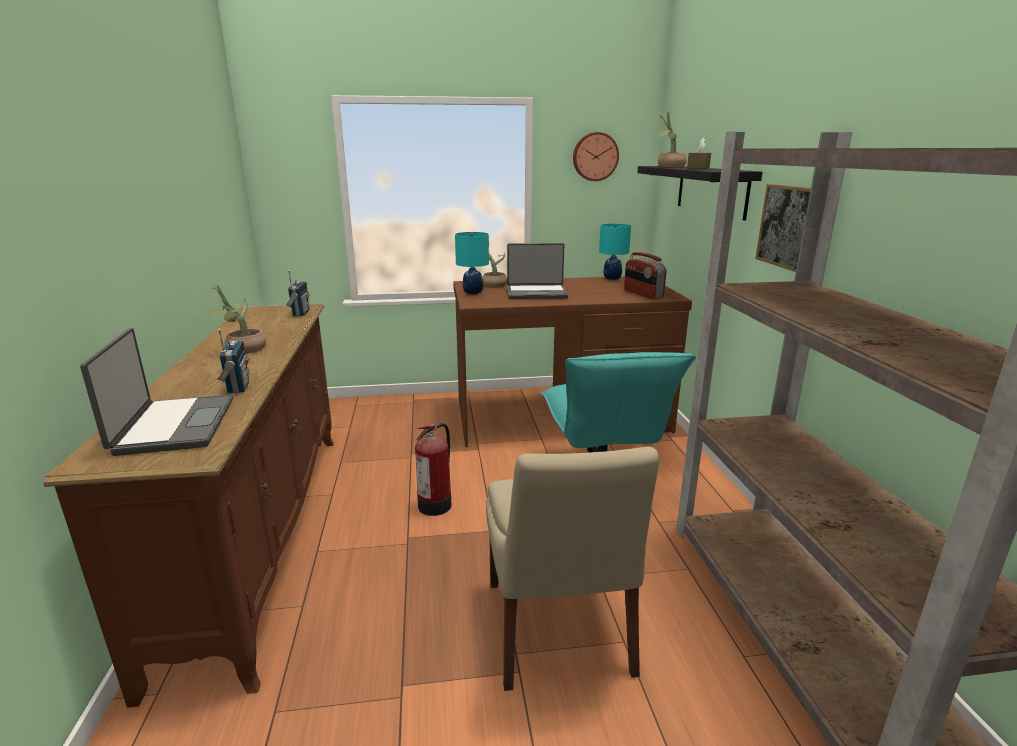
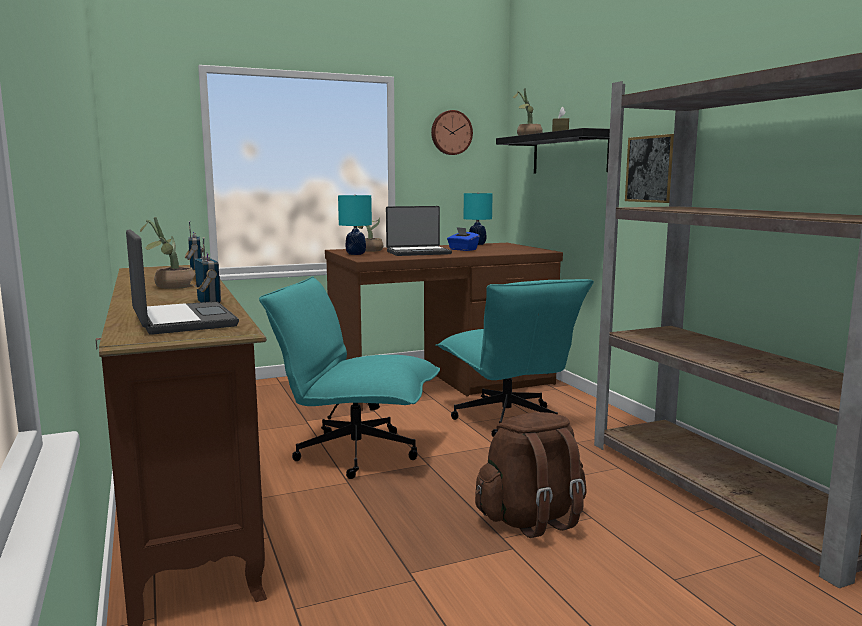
camera: 15 degrees left, 10 degrees down
(436, 504) = (358, 453): fire extinguisher -> turquoise office chair
(558, 631) = (531, 519): beige chair -> brown backpack
(587, 289) = (462, 250): none -> blue tissue box
(642, 294) = (516, 250): radio -> none

